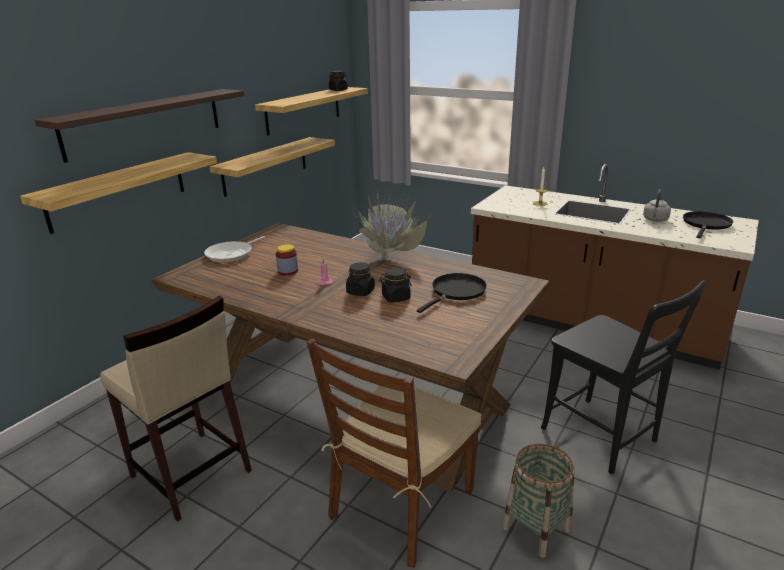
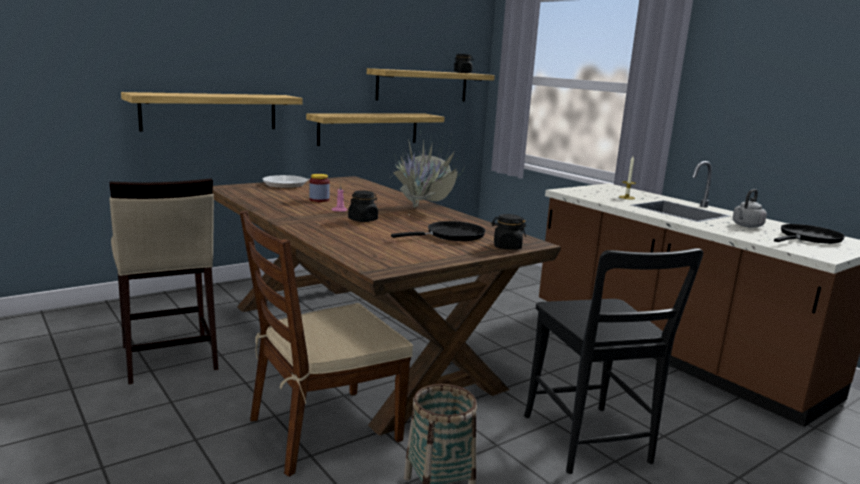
camera: 20 degrees right, 10 degrees down
(145, 122) = (249, 59): shelf -> none
(395, 297) = (388, 228): black jar -> black jar (507, 247)

